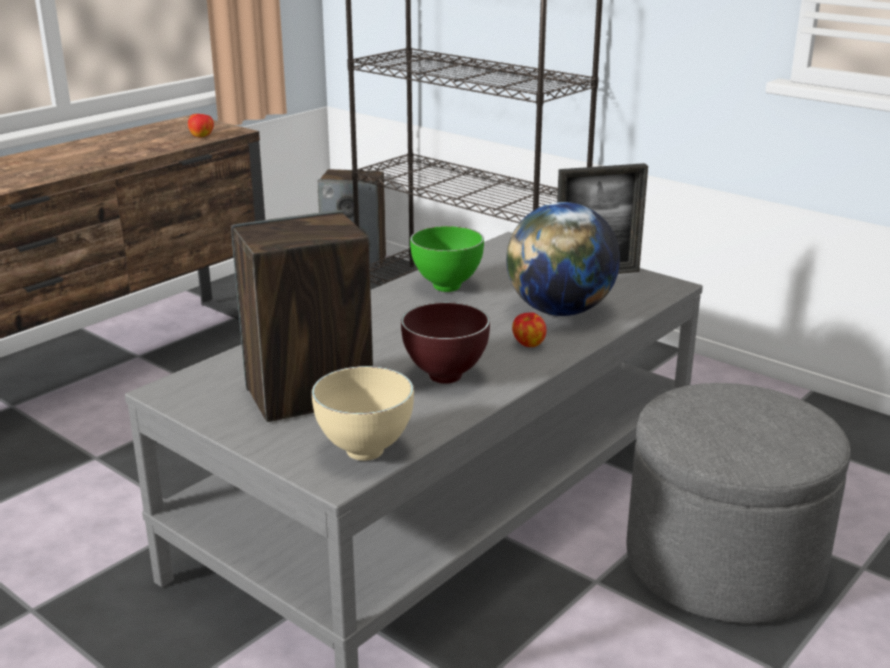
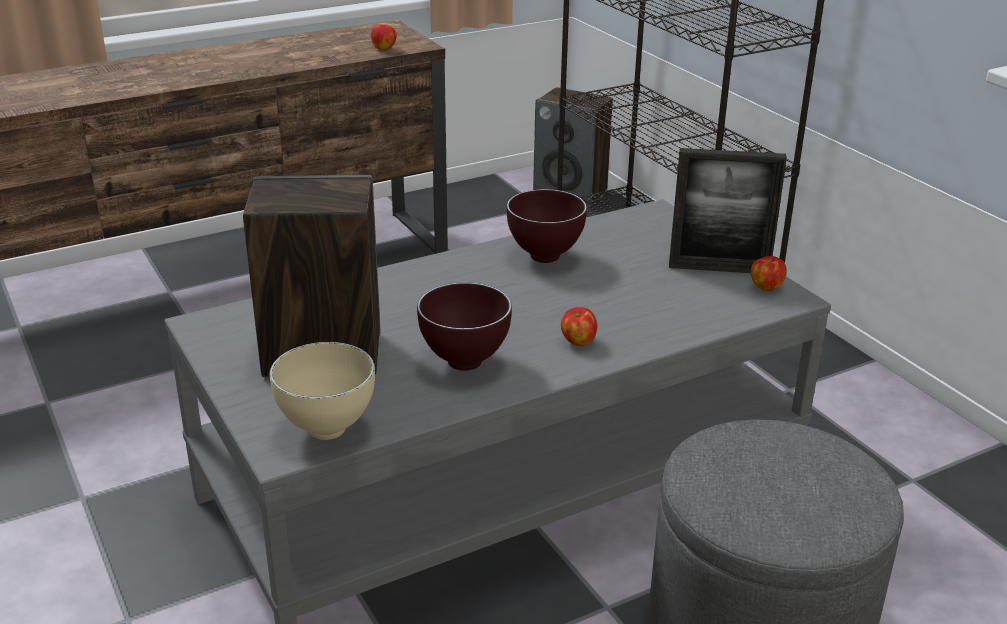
camera: 20 degrees right, 5 degrees up
(448, 288) = (546, 258): green bowl -> brown bowl
(560, 311) = (642, 308): globe -> none
(644, 281) = (766, 287): none -> apple

